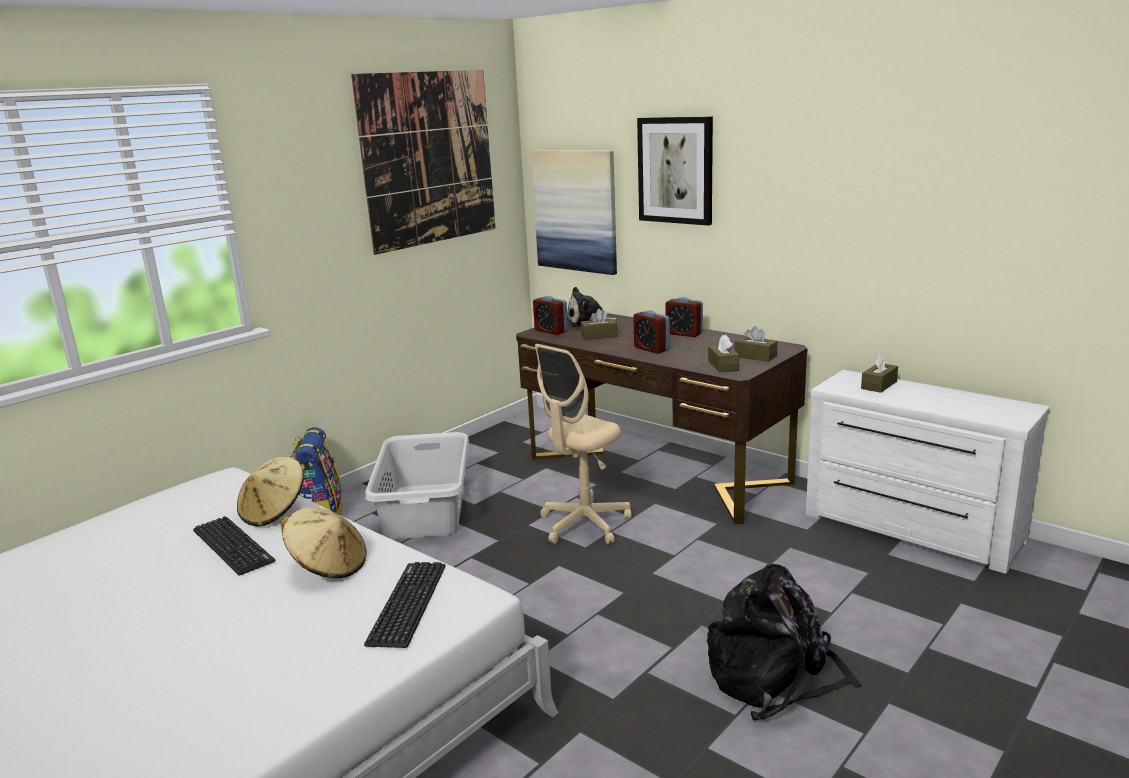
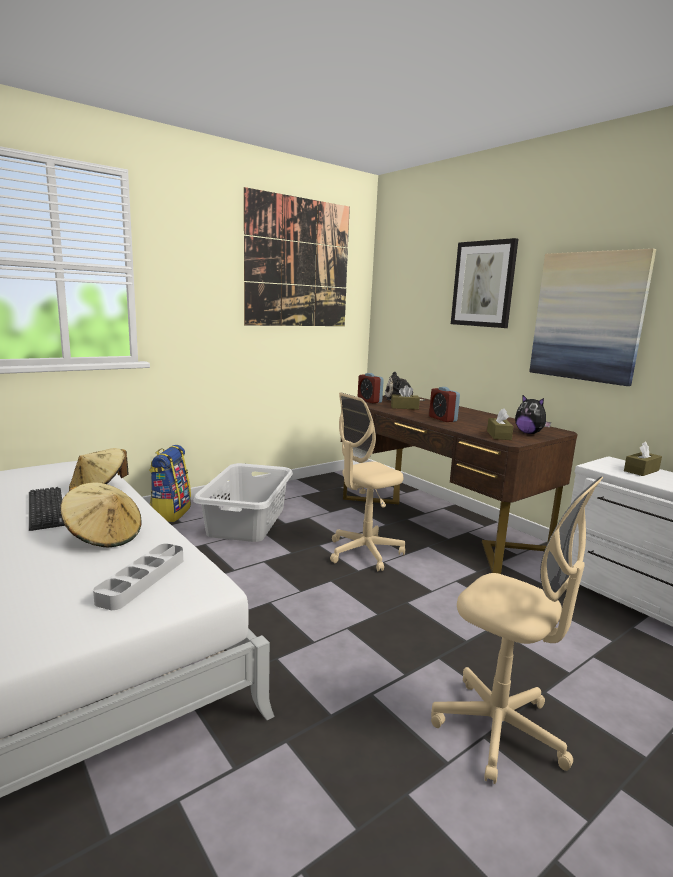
camera: 10 degrees right, 5 degrees down
(407, 604) = (142, 580): keyboard -> grey tray
(575, 210) = (405, 317): picture -> picture (588, 317)
(684, 334) = (473, 414): alarm clock -> none
(755, 356) = (529, 433): brown tissue box -> plush toy
(775, 678) = (499, 730): black backpack -> beige office chair

